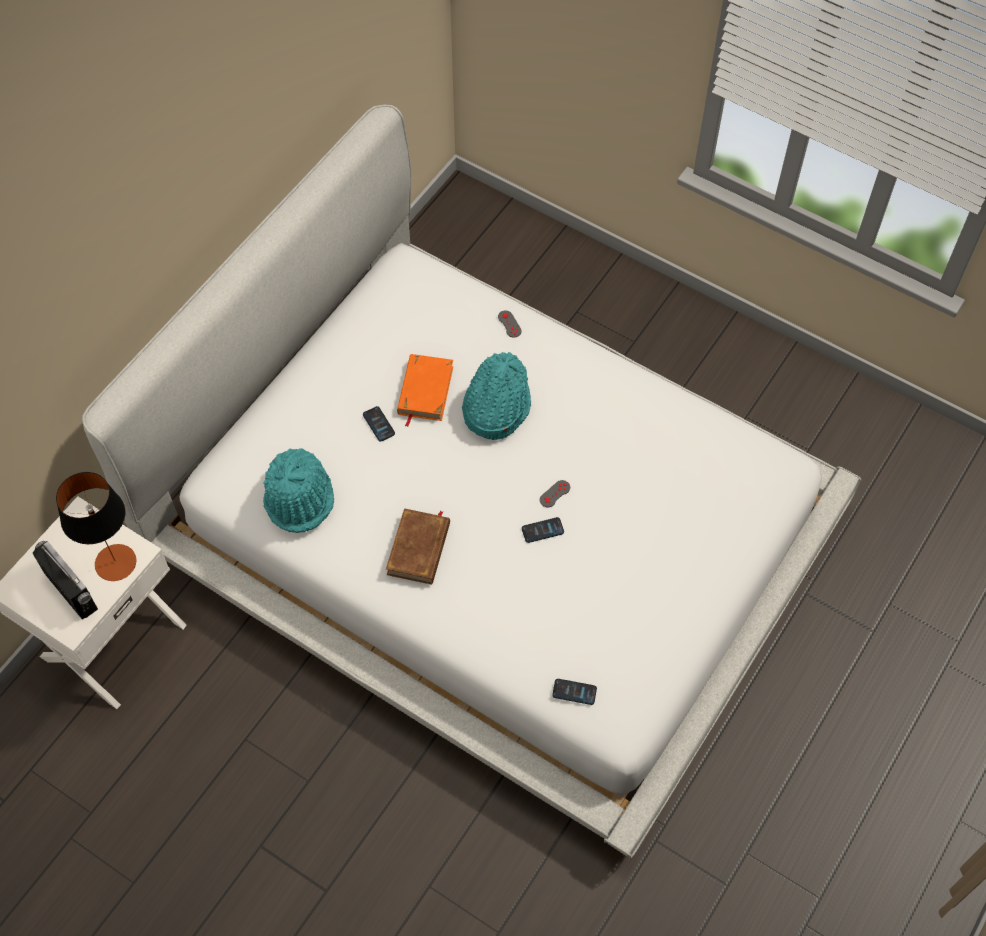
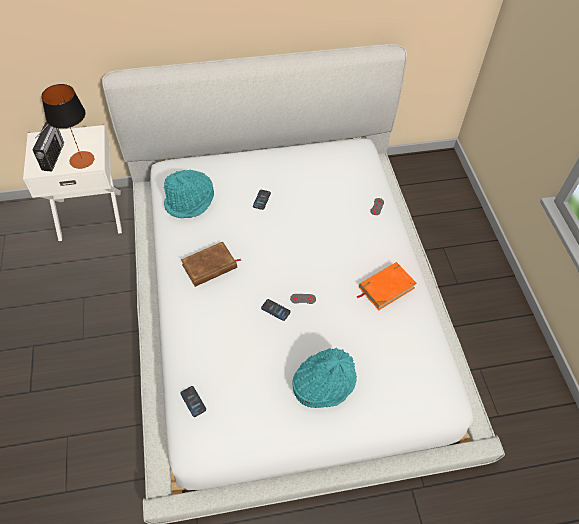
camera: 45 degrees right, 5 degrees down
(425, 390) = (300, 203): orange book -> orange book (386, 287)
(495, 407) = (324, 236): turquoise hat -> turquoise hat (323, 383)

